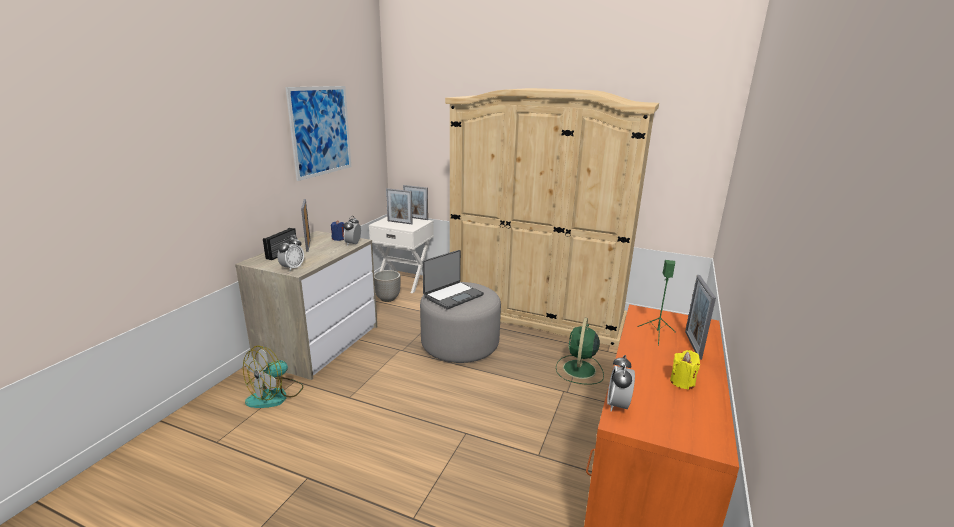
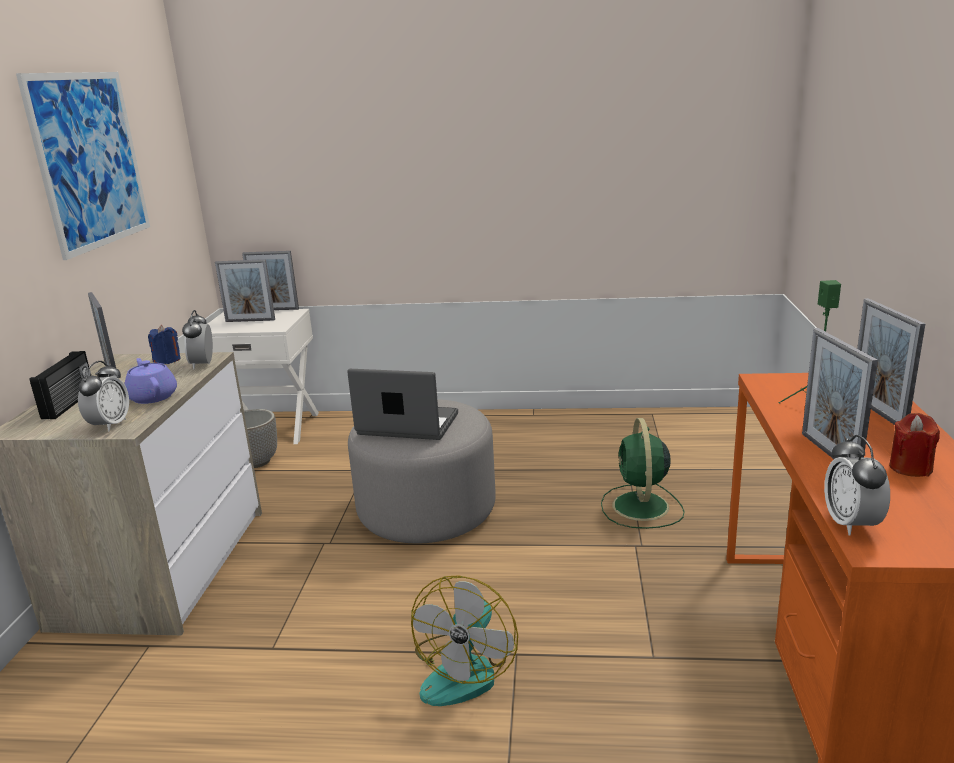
camera: 15 degrees left, 0 degrees up
(275, 395) = (121, 681): fan -> fan (465, 670)
(320, 257) = (152, 397): none -> purple teapot
(452, 295) = (407, 425): laptop -> laptop turned 105 degrees counterclockwise
(535, 313) = (524, 434): beige wardrobe -> none
(641, 363) = (829, 454): none -> picture frame
(682, 382) = (910, 468): yellow candle -> red candle

